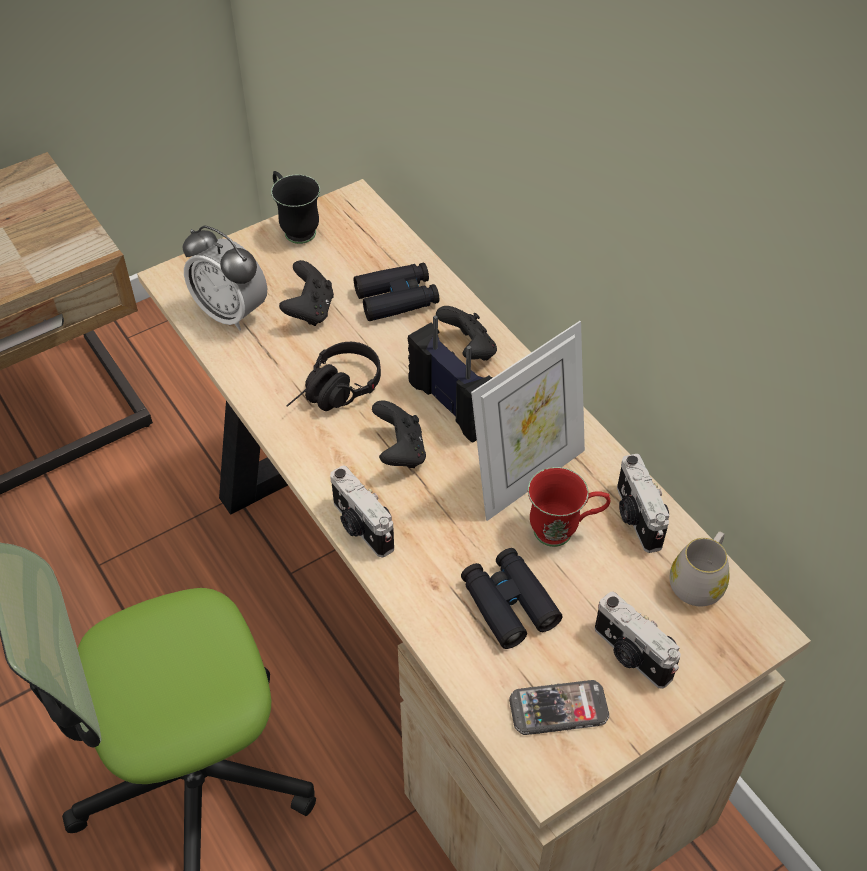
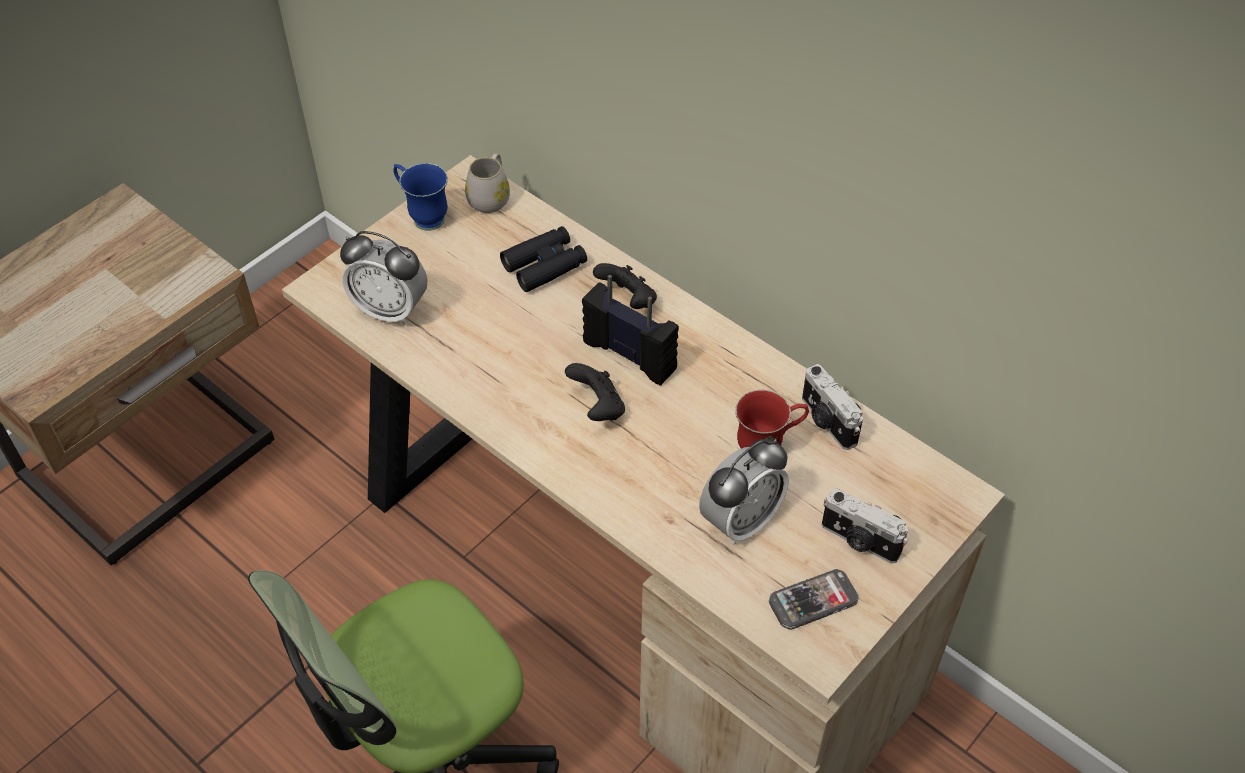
camera: 15 degrees left, 0 degrees up
(295, 228) = (422, 216): black mug -> blue mug
(310, 310) = (466, 293): black game controller -> none
(335, 394) = (518, 366): black headphones -> none
(360, 527) = (585, 483): camera -> none
(509, 603) = (740, 521): black binoculars -> alarm clock
(526, 476) = (719, 405): picture frame -> none
(699, 581) = (898, 465): white mug -> white mug (490, 197)

